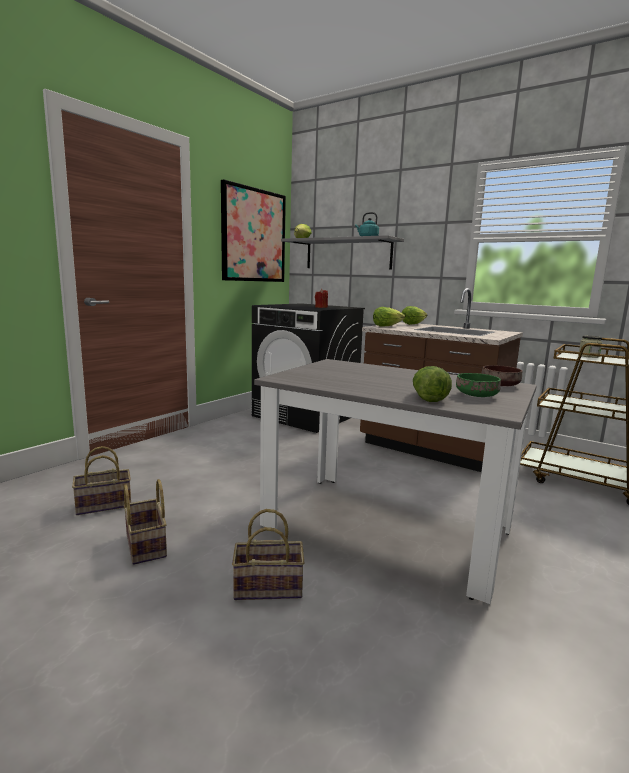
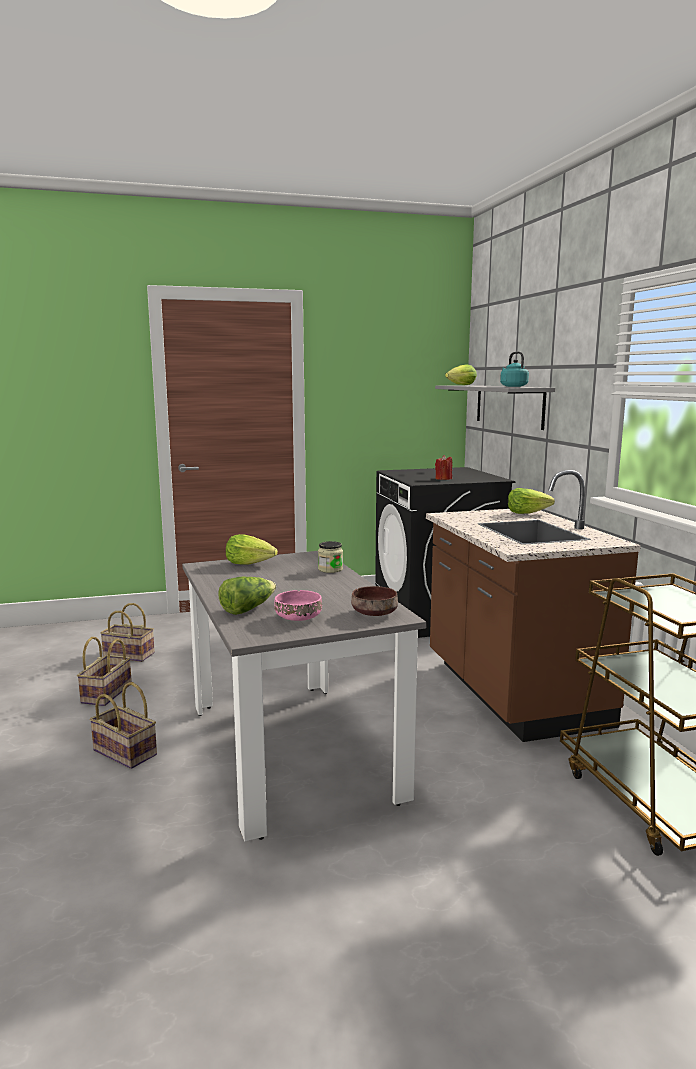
camera: 40 degrees right, 0 degrees up
(253, 235) = (399, 384): picture -> none
(386, 326) = (465, 514): lettuce -> lettuce (250, 563)
(477, 396) = (298, 618): green bowl -> pink bowl
(588, 356) = (665, 599): jar -> jar (330, 569)

